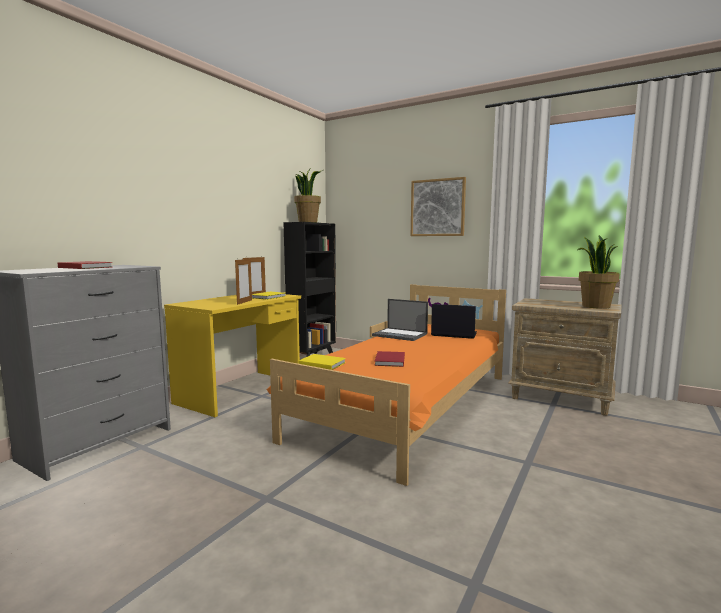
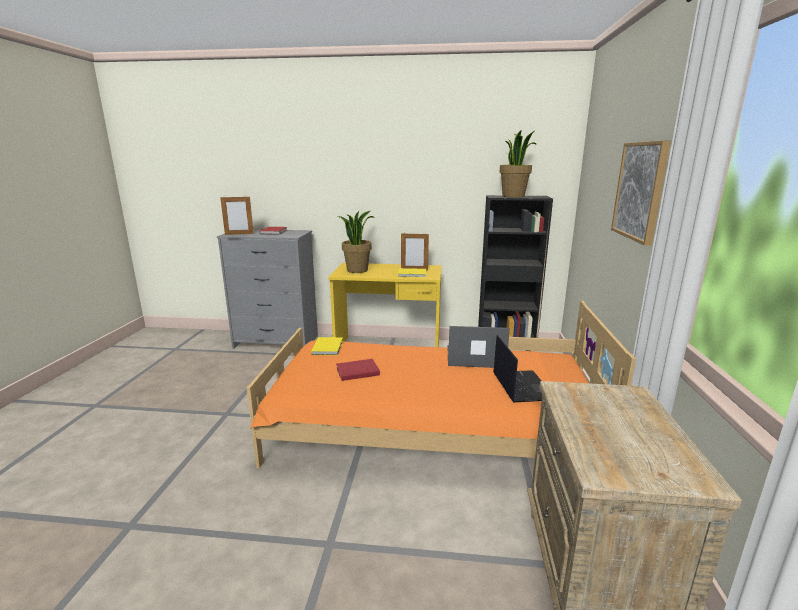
camera: 65 degrees right, 10 degrees up
(244, 302) = (374, 275): picture frame -> picture frame (239, 234)
(400, 335) = (474, 357): laptop -> laptop turned 90 degrees clockwise
(595, 306) = (634, 458): potted plant -> potted plant (357, 270)

